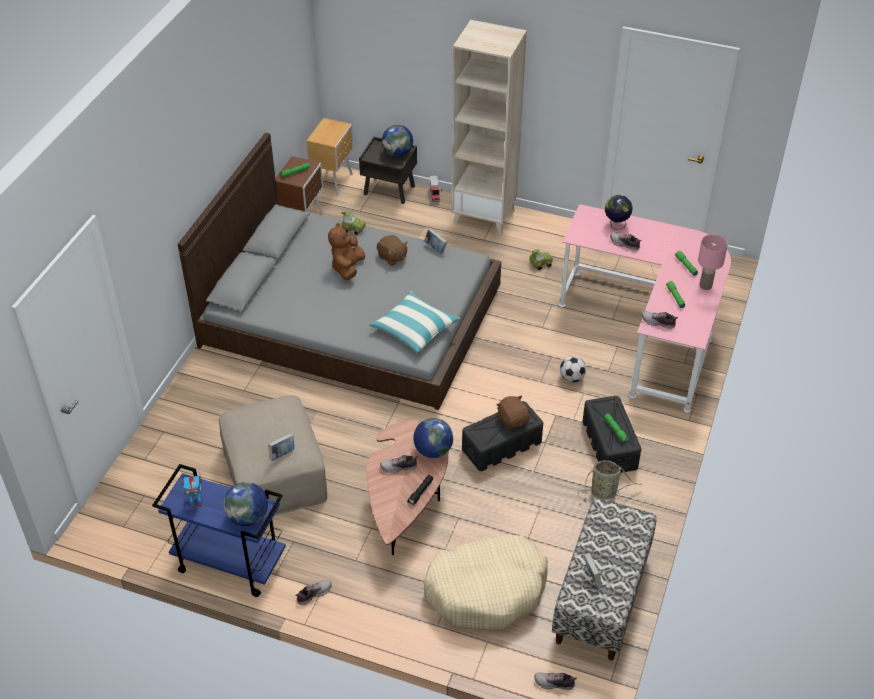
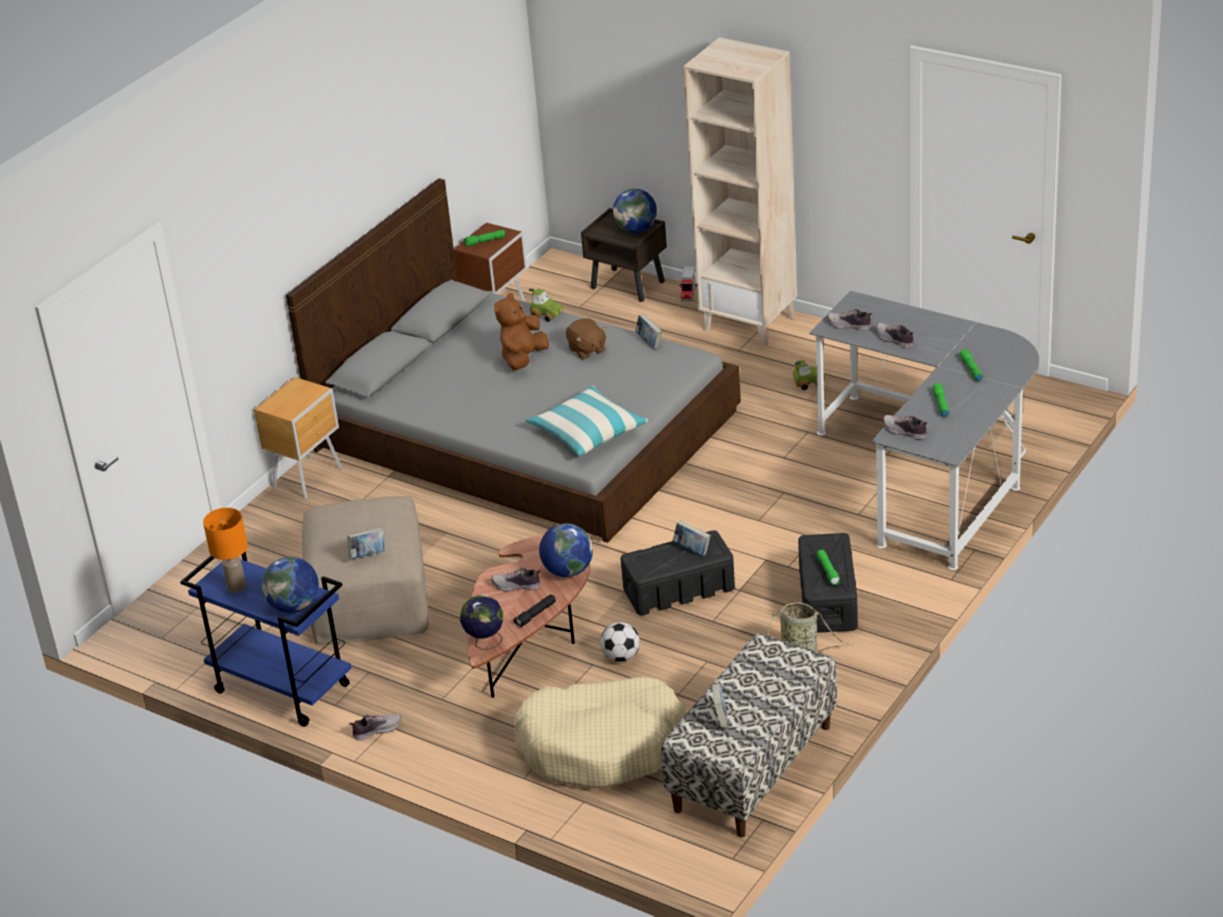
camera: 15 degrees right, 10 degrees down
(196, 503) = (236, 587): toy robot -> orange table lamp
(334, 181) = (555, 271): brown nightstand -> brown nightstand (309, 477)
(513, 420) = (692, 550): brown plush toy -> book
(554, 683) = (656, 854): shoe -> shoe (849, 325)
(572, 378) = (804, 519): football -> football (621, 657)
(616, 225) = (892, 317): globe -> globe (485, 642)
(649, 330) = (934, 471): pink desk -> grey desk
(706, 285) = (990, 393): pink table lamp -> none

